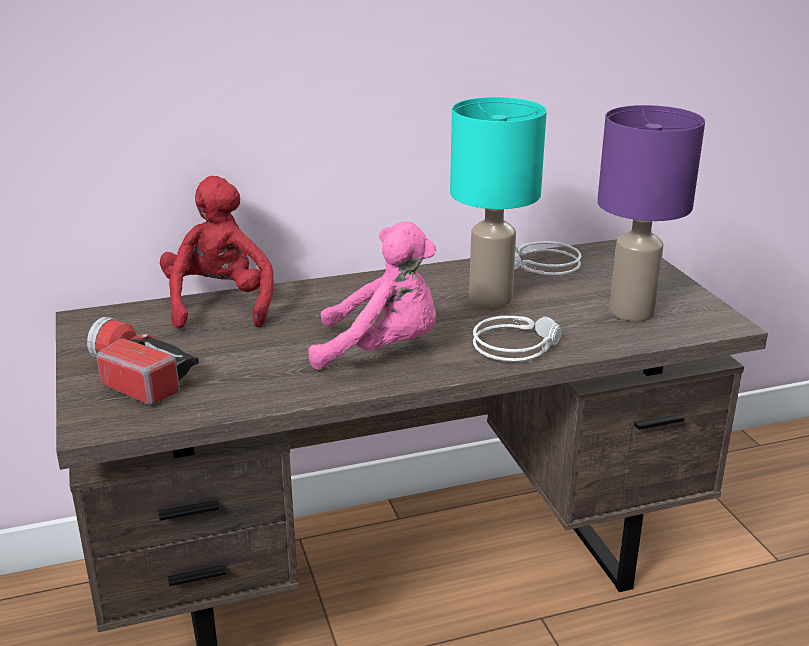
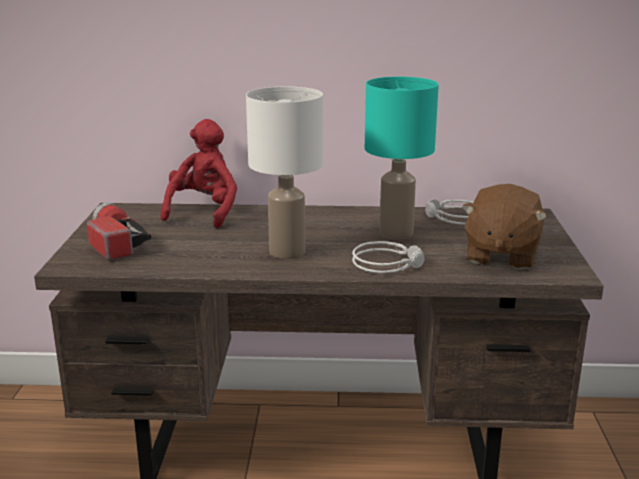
camera: 20 degrees right, 5 degrees down
(382, 350) = (287, 252): pink plush toy -> white table lamp
(632, 311) = (500, 255): purple table lamp -> brown plush toy

